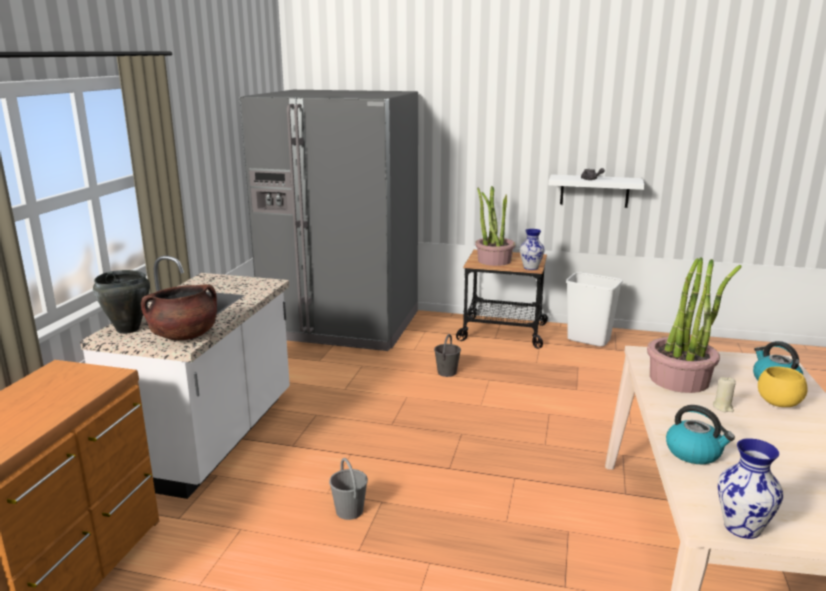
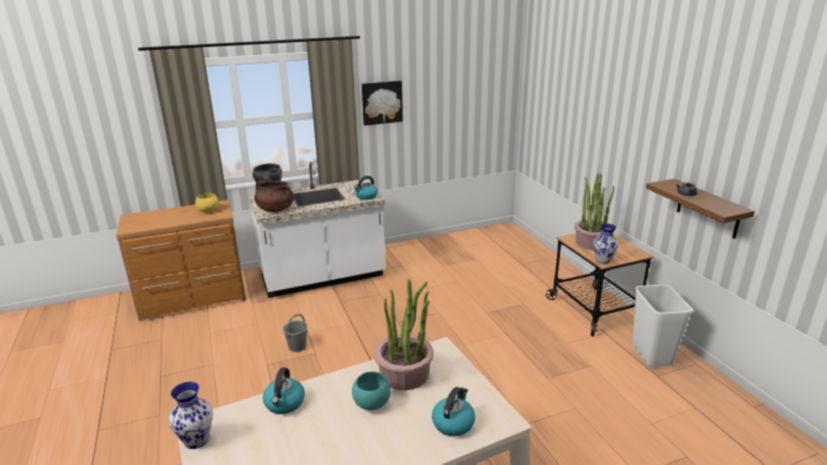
camera: 55 degrees right, 5 degrees up
(187, 156) = (381, 102): none -> picture
(261, 285) = (366, 196): none -> kettle
(342, 325) = (500, 250): grey fridge -> none
(447, 372) = (491, 313): grey bucket -> none
(594, 191) = (708, 209): white shelf -> brown shelf
(723, 407) = (371, 403): beige candle -> turquoise bowl
(779, 403) = (406, 431): yellow bowl -> yellow bowl (208, 211)

